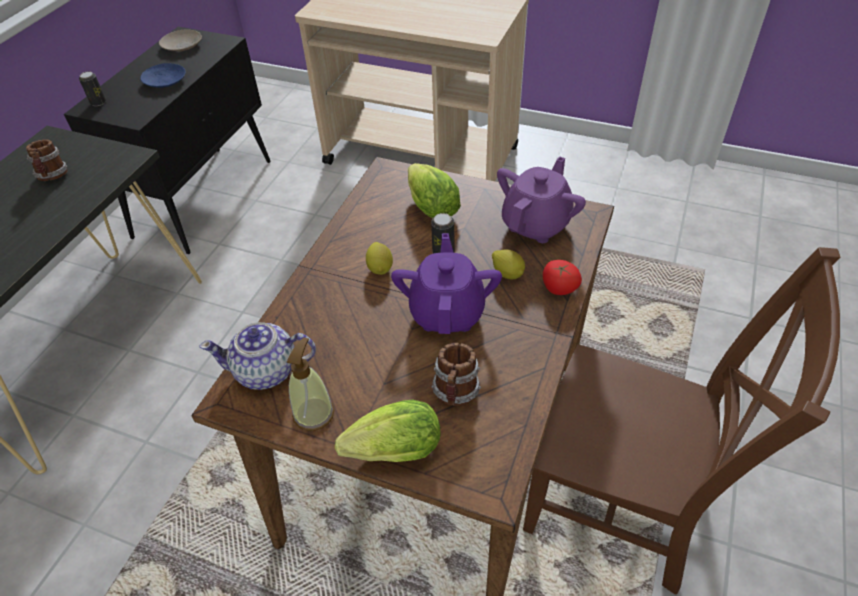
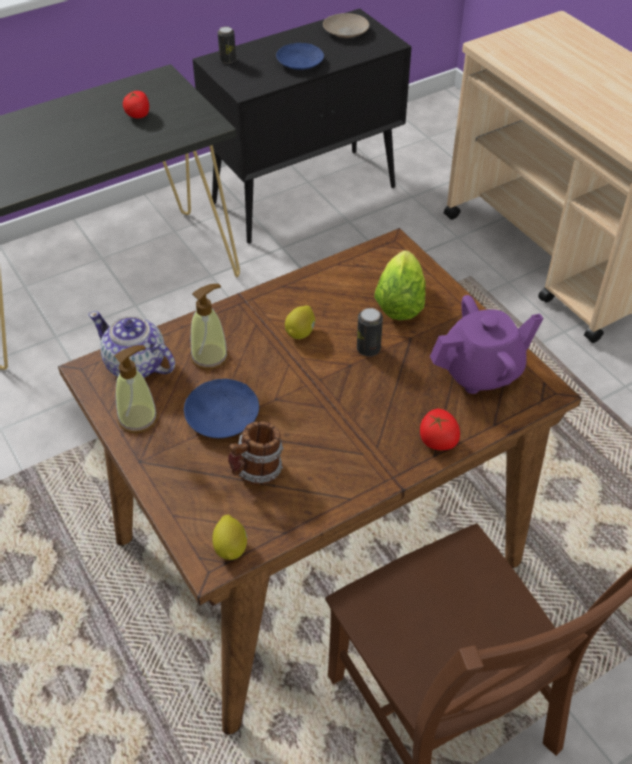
camera: 35 degrees right, 0 degrees up
(53, 176) = (138, 115): mug -> tomato
(325, 327) = (210, 356): none -> soap dispenser
(383, 366) = (222, 414): none -> blue plate
(389, 452) = (163, 483): lettuce -> none
(447, 312) = (317, 402): purple teapot -> none
(508, 273) = (405, 401): lemon -> lemon (231, 548)

